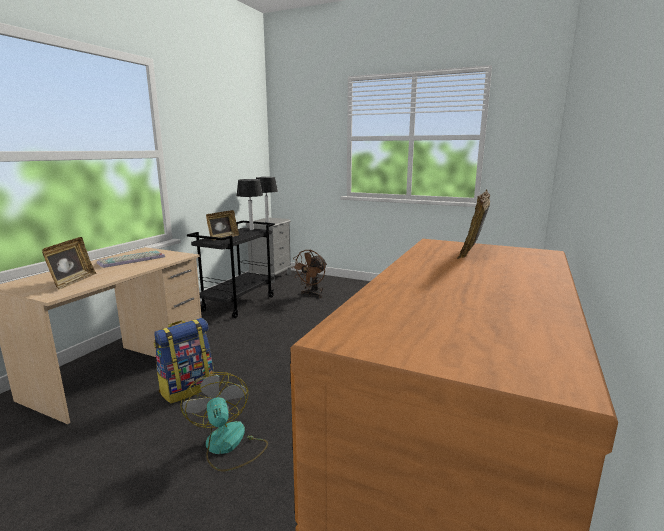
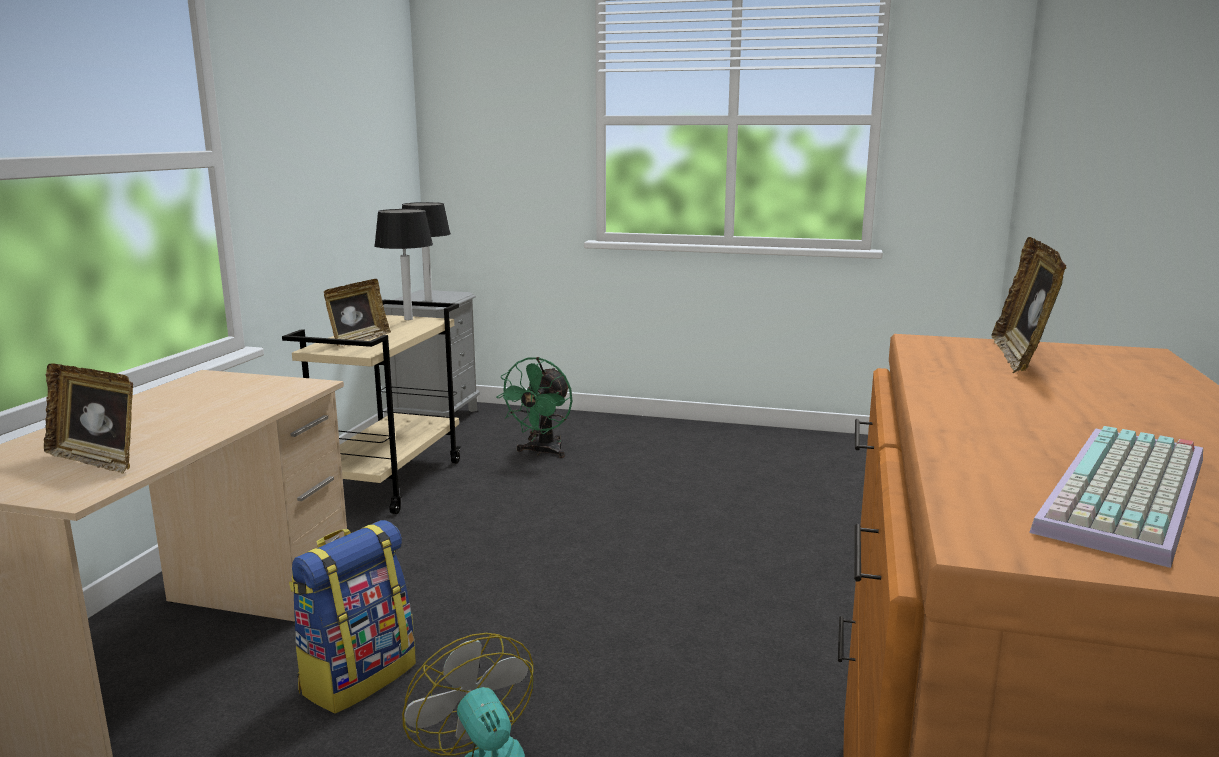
camera: 10 degrees left, 0 degrees up
(72, 282) = (97, 460): picture frame -> picture frame turned 120 degrees clockwise
(131, 260) = (197, 402): keyboard -> keyboard (1130, 495)
(238, 303) = (389, 481): black cart -> beige cart
(312, 294) = (542, 452): brown fan -> green fan

